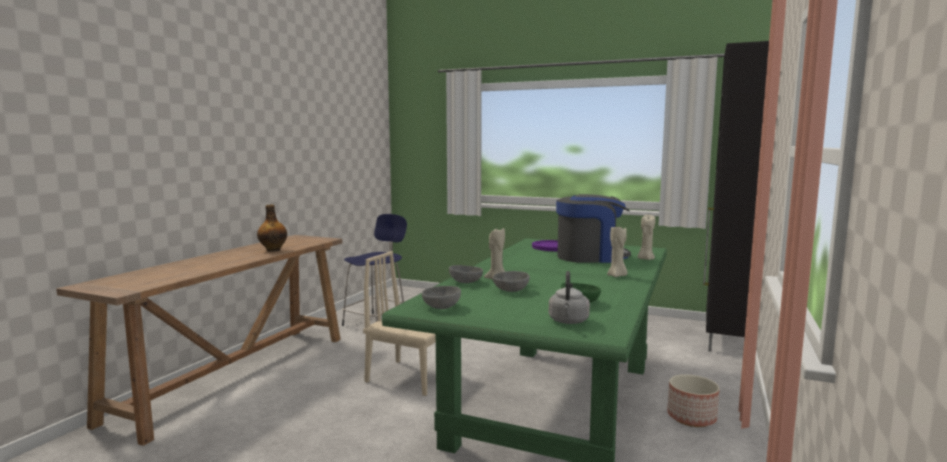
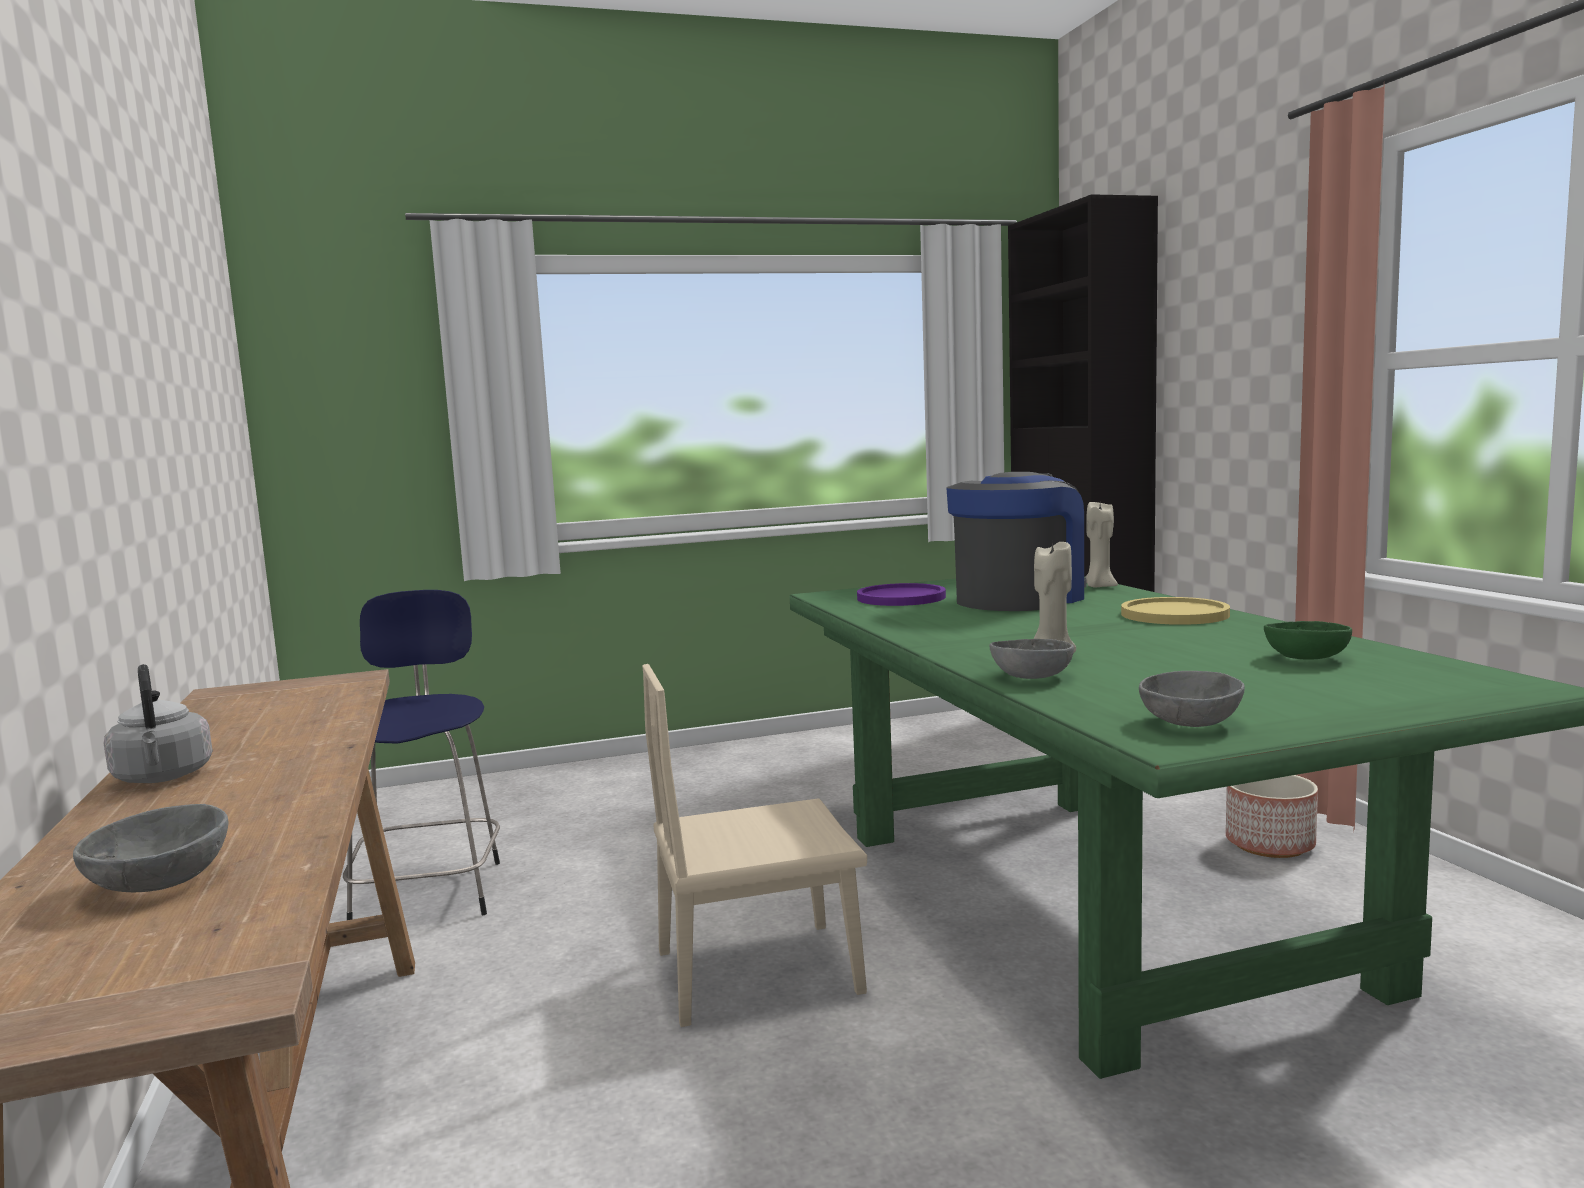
camera: 40 degrees left, 0 degrees up
(273, 250) = (296, 732): bottle -> none
(511, 290) = (1153, 669): grey bowl -> grey bowl (160, 883)
(568, 321) = (1419, 685): grey kettle -> grey kettle (163, 777)
(617, 276) = (1174, 614): beige candle -> yellow plate

